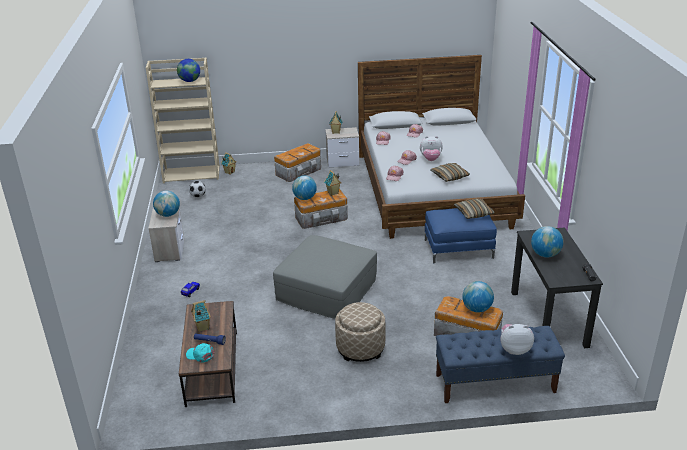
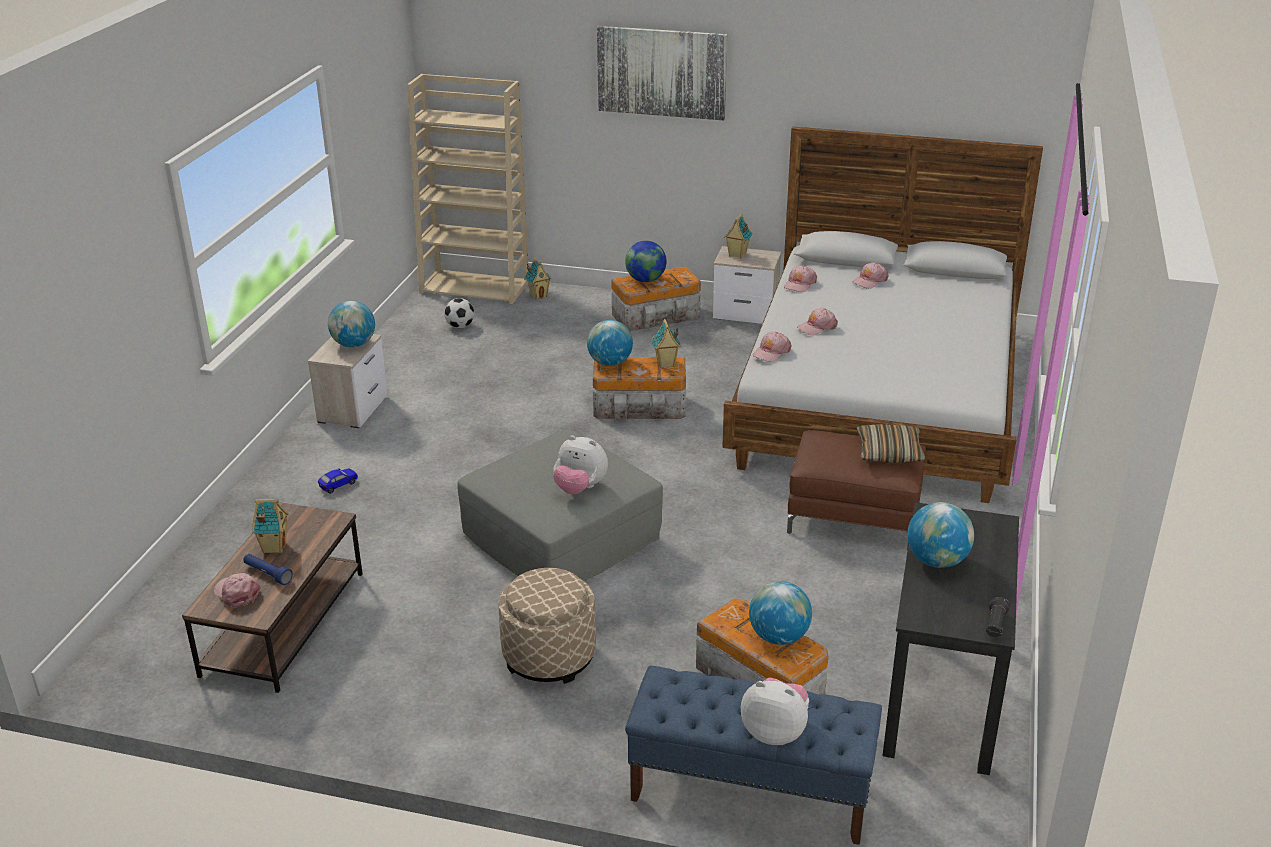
camera: 20 degrees right, 0 degrees up
(190, 81) = (483, 119): globe -> globe (645, 280)
(200, 355) = (237, 593): turquoise cap -> pink cap
(286, 42) = (661, 72): none -> picture
(430, 159) = (864, 334): plush toy -> plush toy (580, 488)
(449, 176) = (878, 373): pillow -> none
(458, 249) = (854, 517): blue ottoman -> brown ottoman

